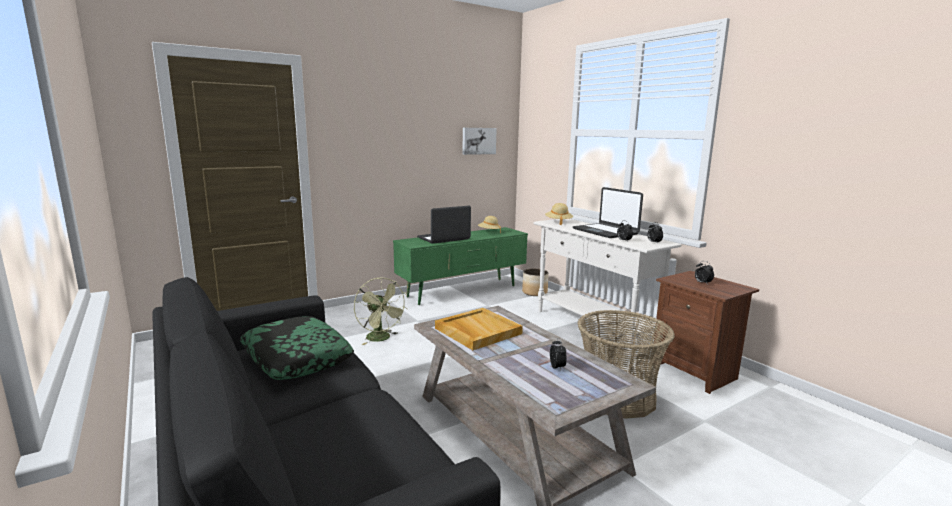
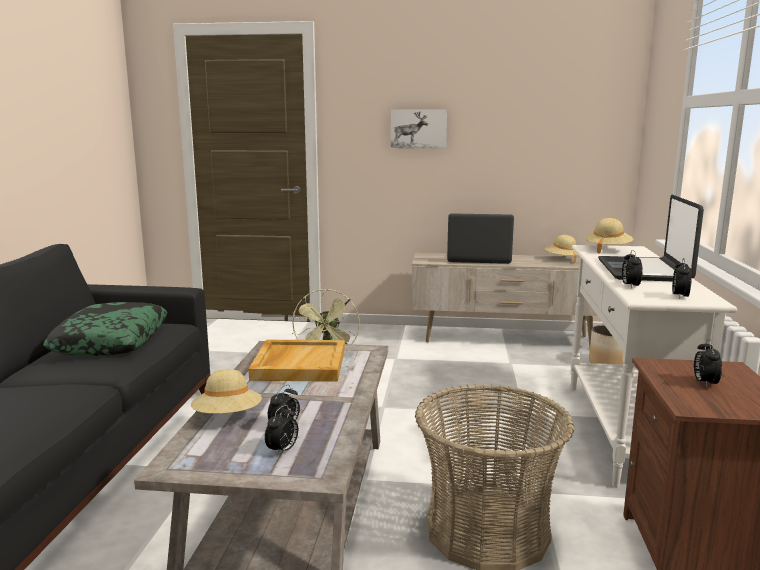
camera: 40 degrees right, 0 degrees up
(462, 291) = (506, 339): green tv stand -> beige tv stand
(478, 141) = (563, 121): picture -> picture (418, 128)
(515, 375) = (228, 417): none -> beige hat
(586, 379) = (283, 450): none -> alarm clock

